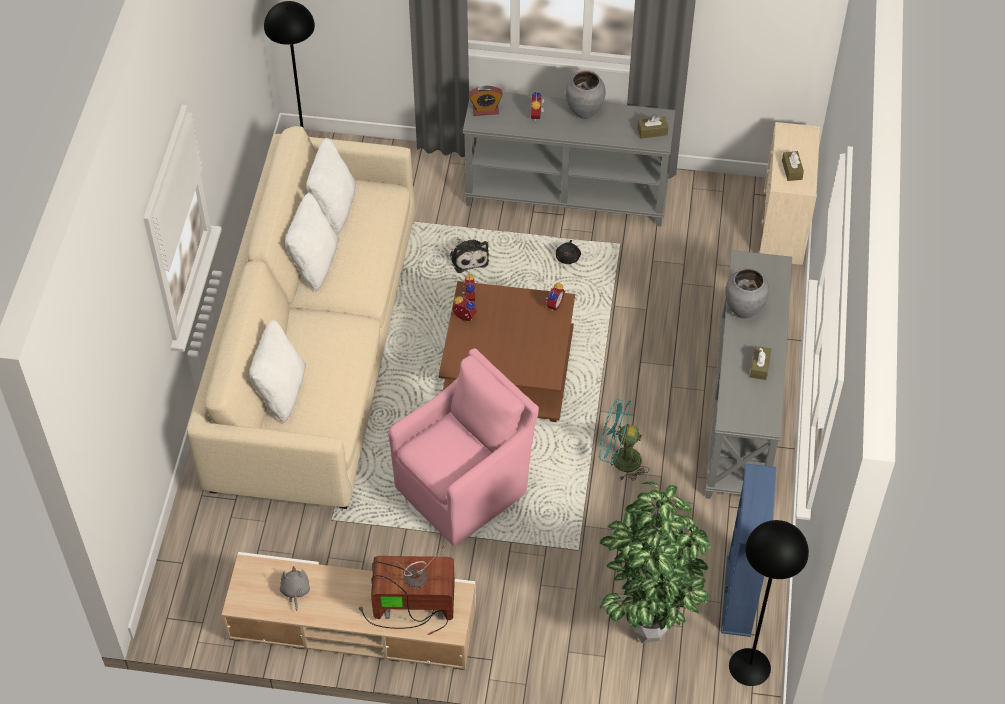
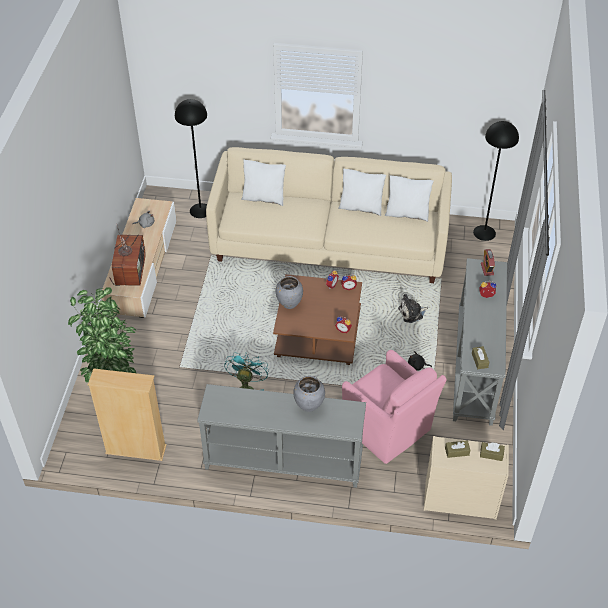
camera: 90 degrees right, 5 degrees down
(465, 487) = (229, 313): pink armchair -> pink armchair (388, 429)
(585, 112) = (493, 322): grey vase -> grey vase (289, 304)
(739, 596) = (136, 449): blue bookcase -> beige bookcase
(749, 666) = (84, 452): black floor lamp -> black floor lamp (200, 210)
(760, 366) = (258, 412): brown tissue box -> brown tissue box (491, 454)

